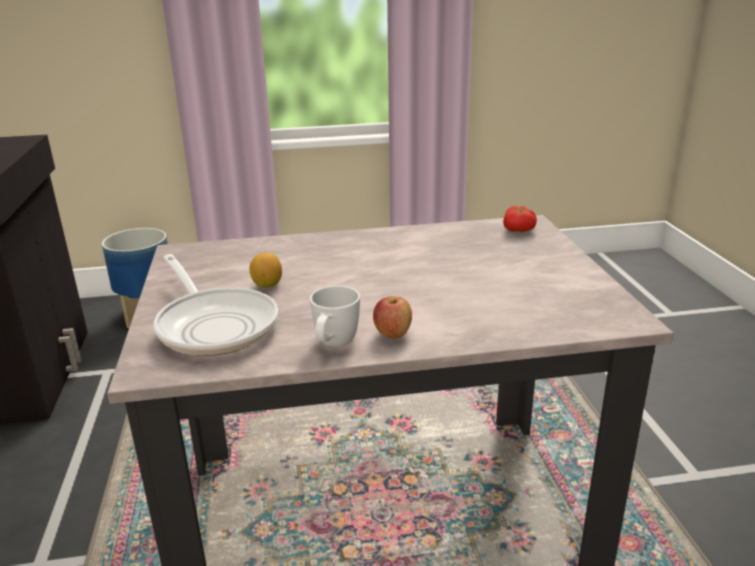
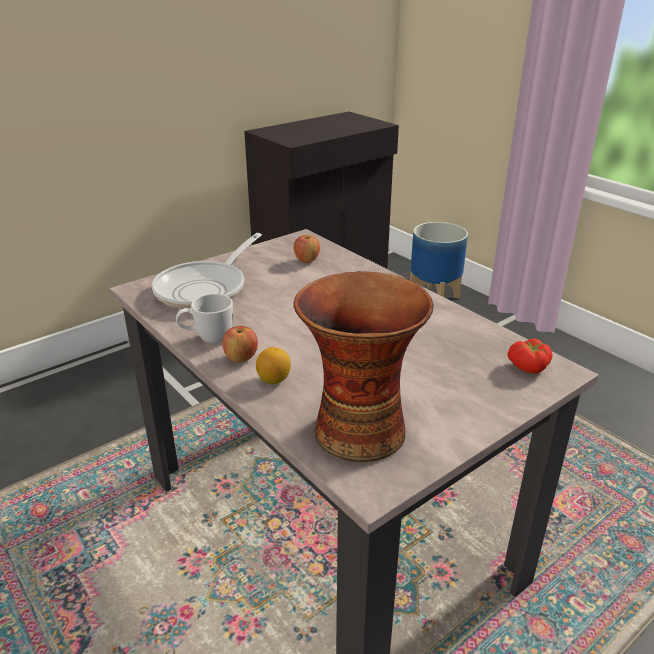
camera: 60 degrees right, 5 degrees up
(234, 260) = (306, 260): none -> apple
(267, 285) = (279, 285): lemon -> lemon (274, 379)
(554, 307) = (358, 429): none -> vase

